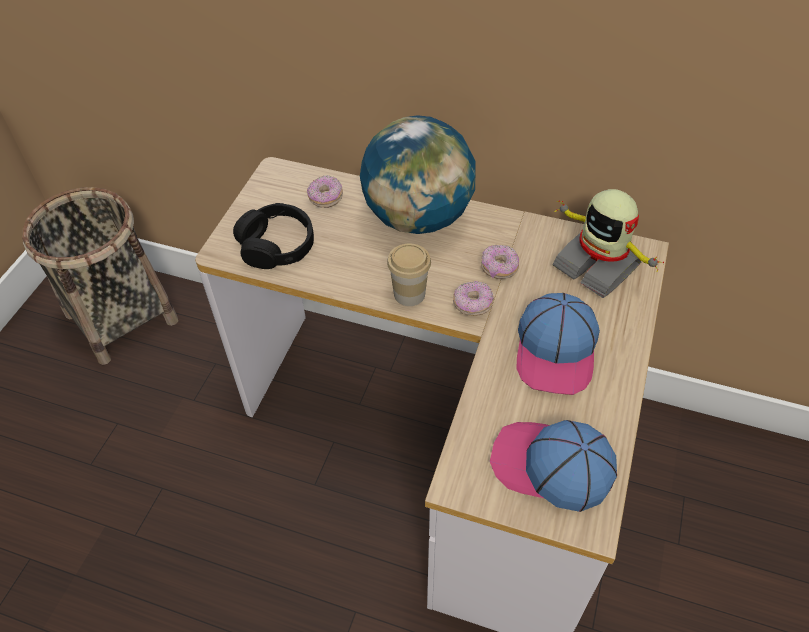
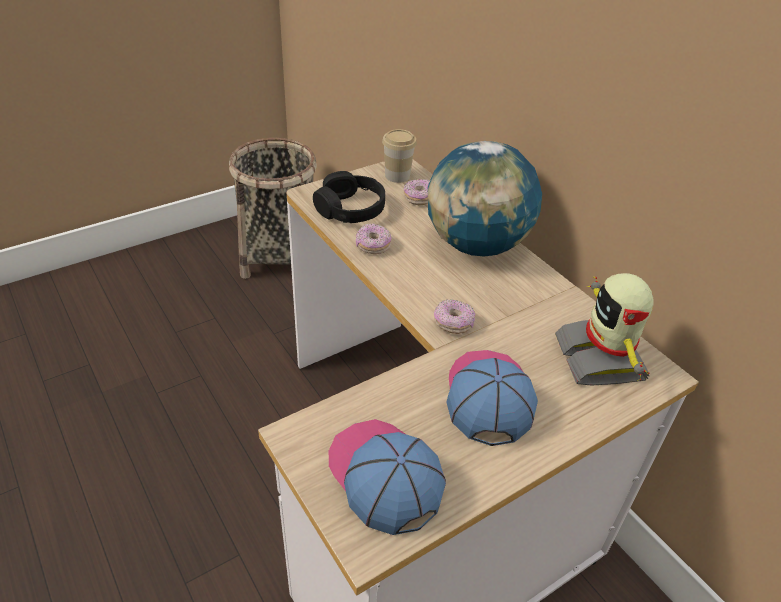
camera: 35 degrees right, 10 degrees down
(409, 294) = (410, 289): cup -> cup (397, 176)
(499, 268) = (505, 312): donut -> donut (373, 246)
(556, 351) = (488, 397): cap -> cap turned 135 degrees clockwise

